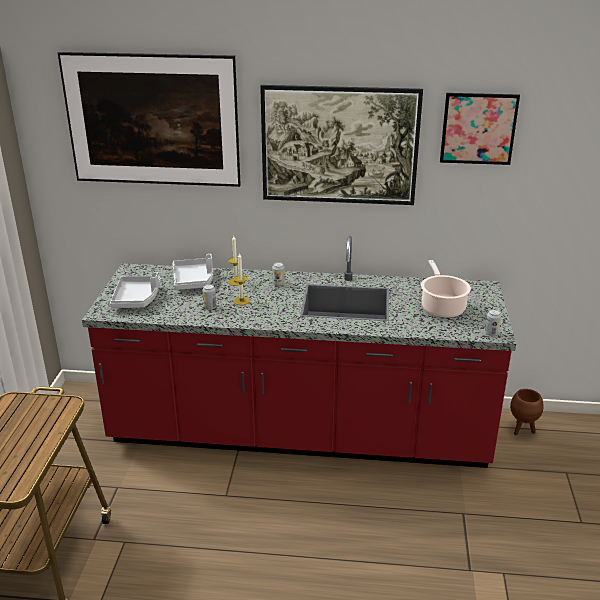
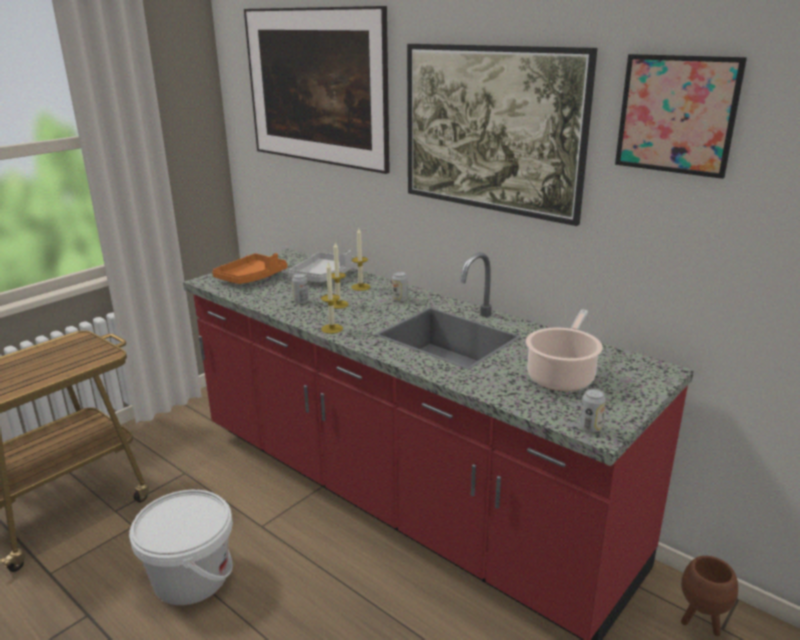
camera: 35 degrees right, 5 degrees down
(137, 298) = (252, 278): grey tray -> orange tray
(215, 550) = (191, 577): none -> white bucket
(266, 321) = (332, 329): none -> candle

